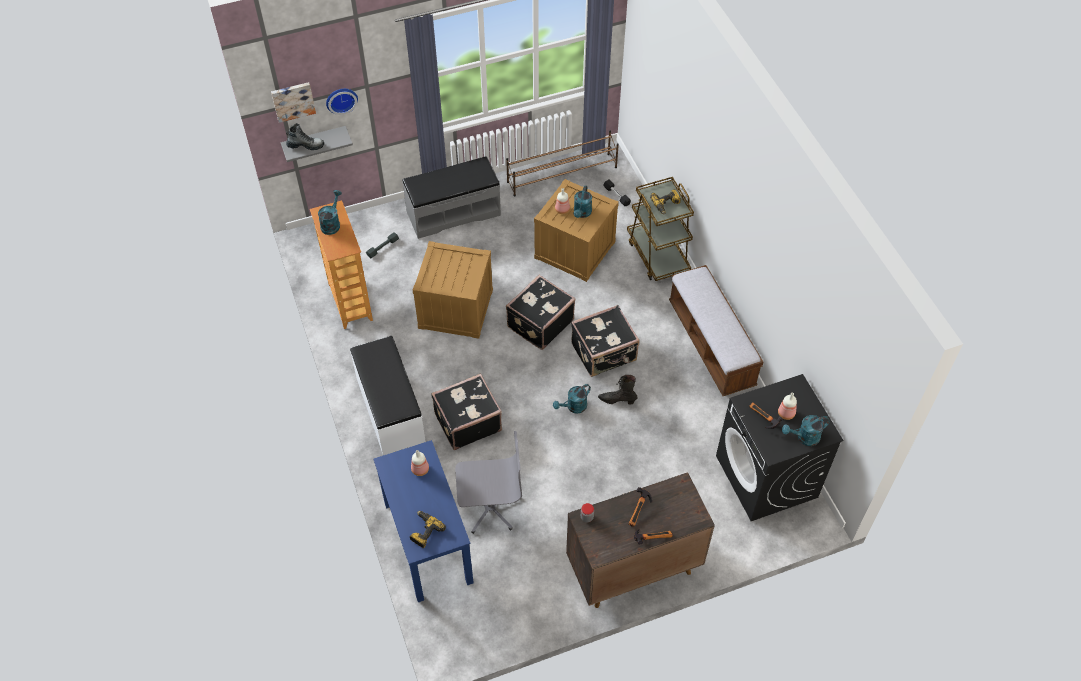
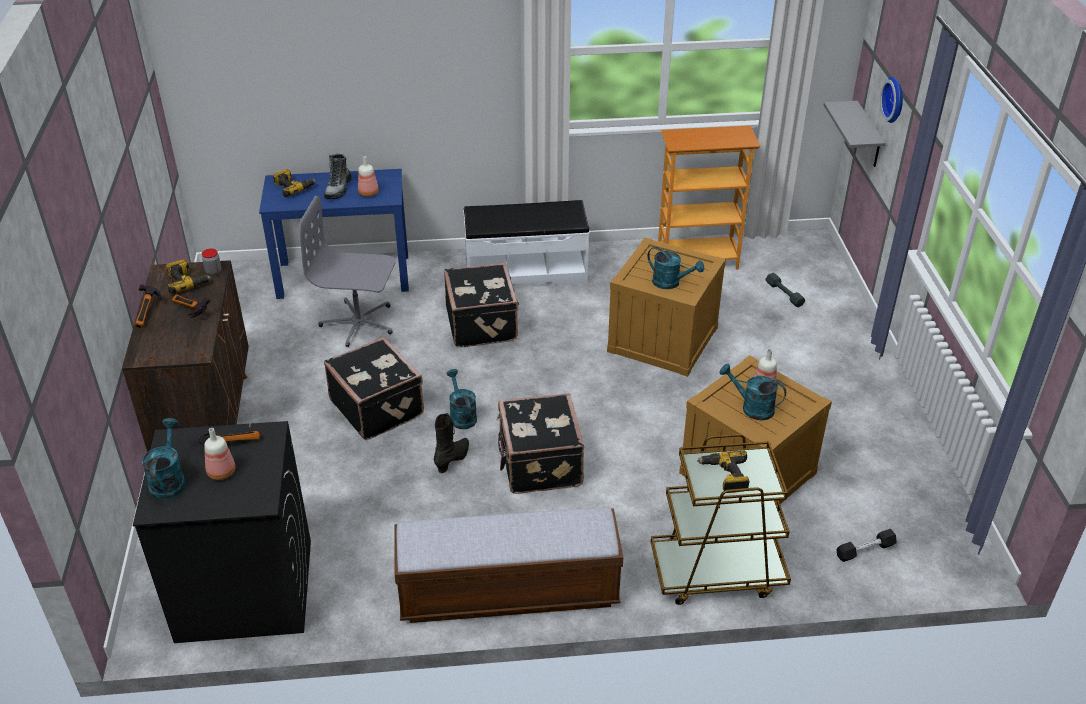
camera: 105 degrees right, 15 degrees down
(293, 101) = (878, 54): picture -> none
(305, 145) = (848, 114): boot -> boot (338, 189)
(332, 223) = (721, 136): turquoise watering can -> turquoise watering can (671, 283)
(453, 213) = (842, 362): grey bench -> none
(489, 507) = (358, 323): grey office chair -> grey office chair turned 90 degrees clockwise
(539, 323) = (614, 409): black suitcase -> black suitcase (378, 407)
(562, 174) = (920, 492): brown shoe rack -> none
(605, 530) = (187, 281): none -> power drill

